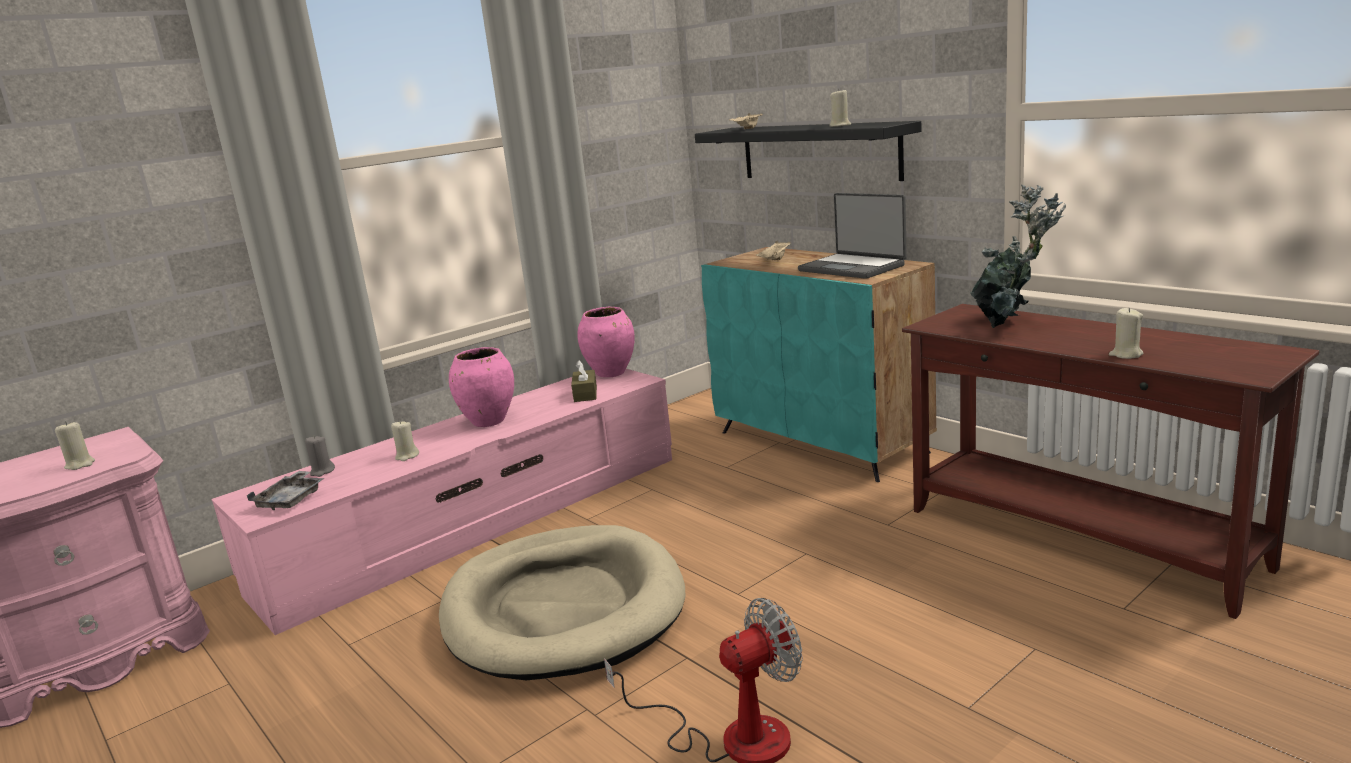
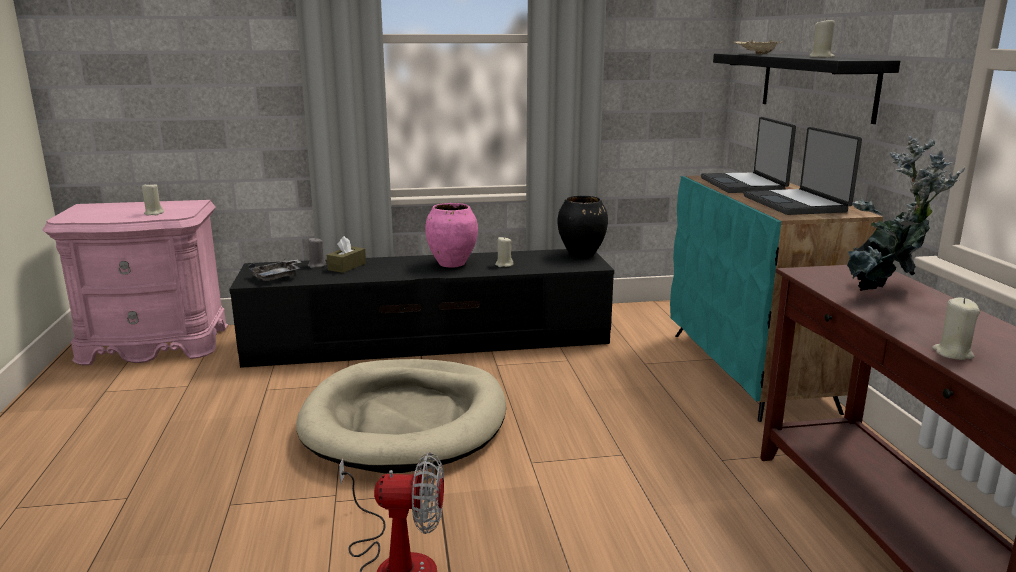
camera: 30 degrees right, 0 degrees up
(407, 456) = (373, 271): beige candle -> beige candle (504, 265)
(478, 519) = (430, 339): pink tv stand -> black tv stand
(585, 394) = (541, 264): brown tissue box -> brown tissue box (347, 266)
(611, 373) = (582, 254): pink vase -> black vase
(775, 261) = (744, 185): beige tray -> laptop

